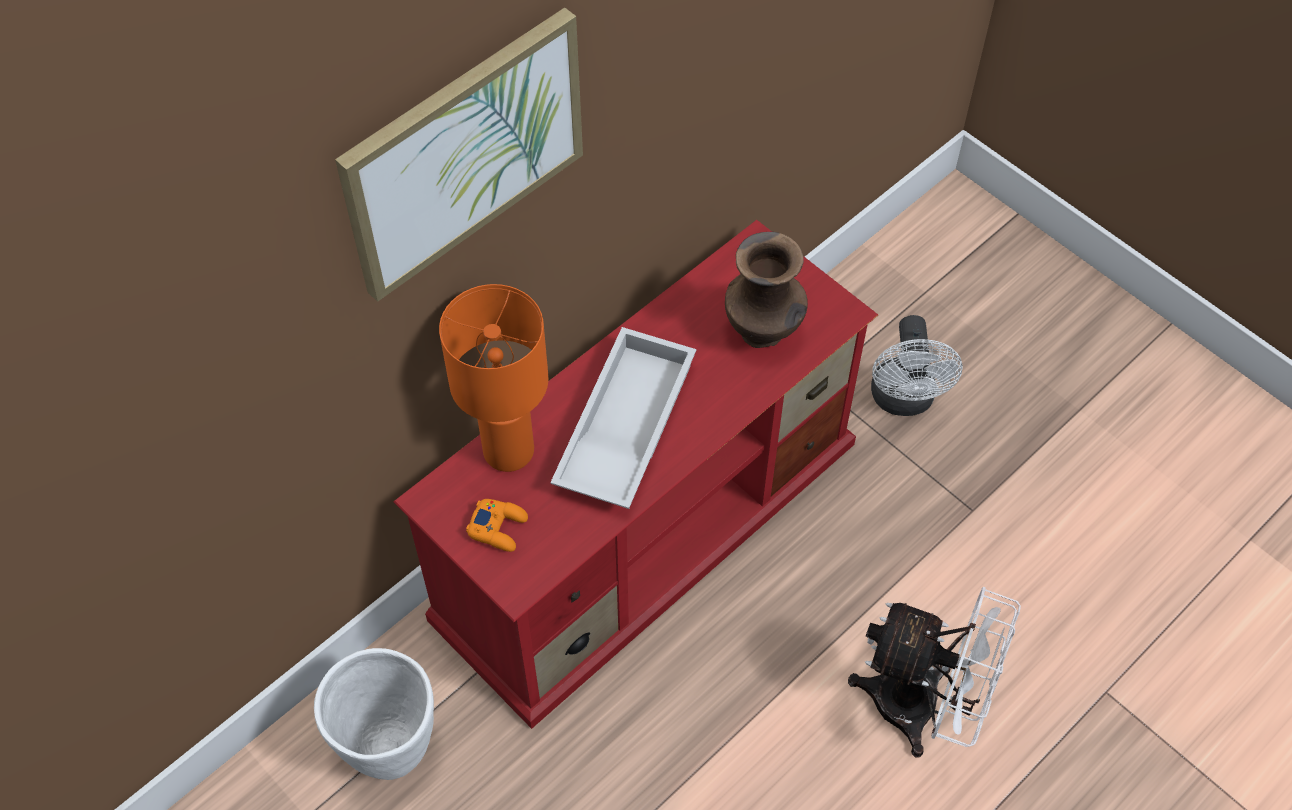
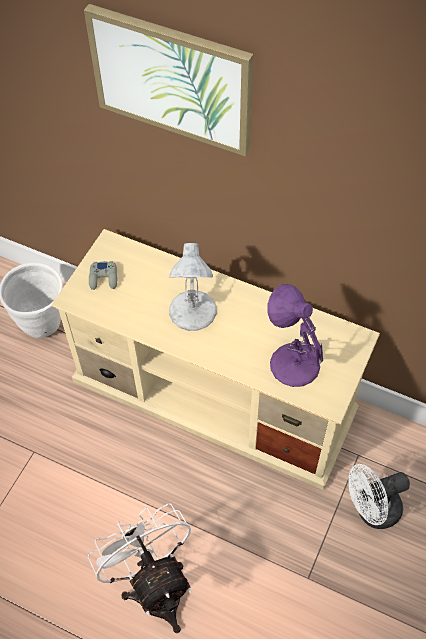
camera: 70 degrees right, 0 degrees up
(498, 527) = (104, 278): orange game controller -> grey game controller
(507, 451) = (153, 265): orange table lamp -> none
(623, 425) = (193, 312): white tray -> white table lamp
(648, 525) = (216, 394): red tv stand -> beige tv stand
(763, 333) = (292, 363): brown vase -> purple table lamp
(923, 708) = (155, 585): white fan -> white fan turned 150 degrees clockwise

